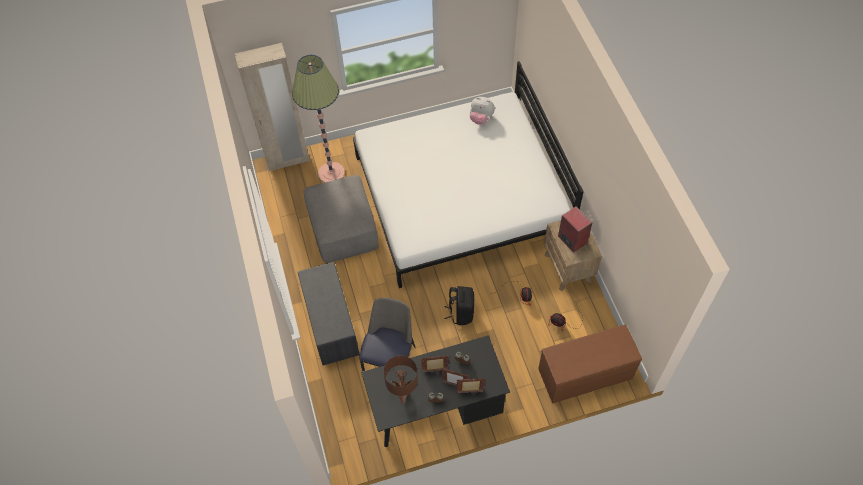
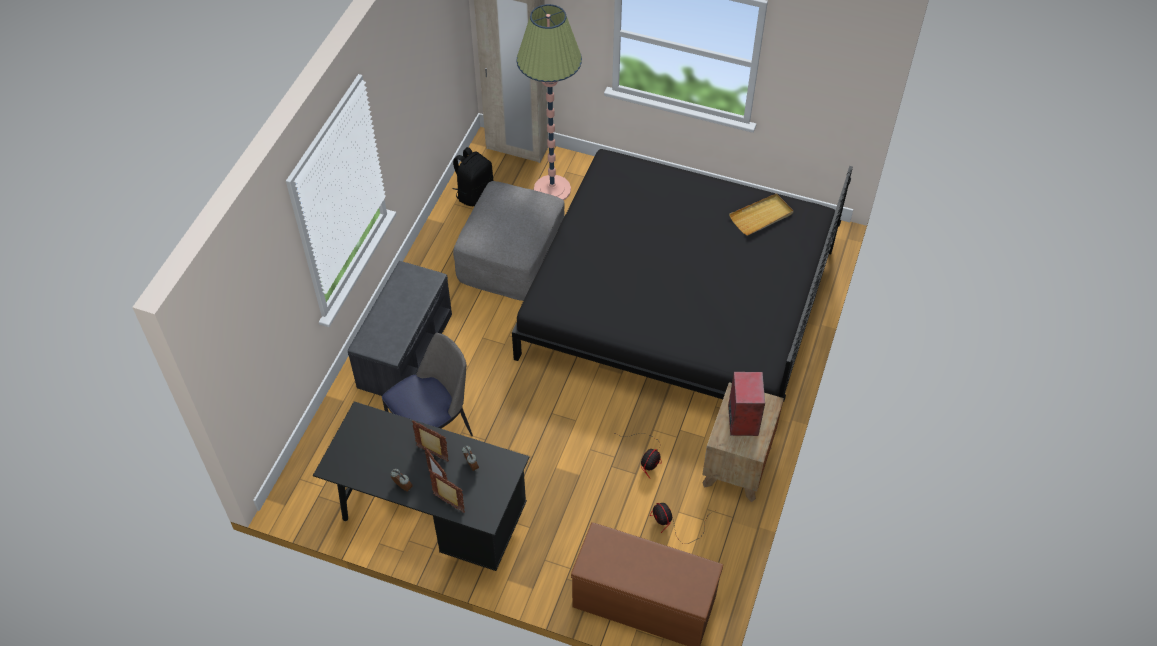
camera: 35 degrees right, 5 degrees down
(403, 392) = (376, 452): brown table lamp -> none
(461, 196) = (679, 302): white bed -> black bed
(461, 313) = (559, 432): black backpack -> black backpack (474, 194)
(481, 118) = (761, 216): plush toy -> beige tray

